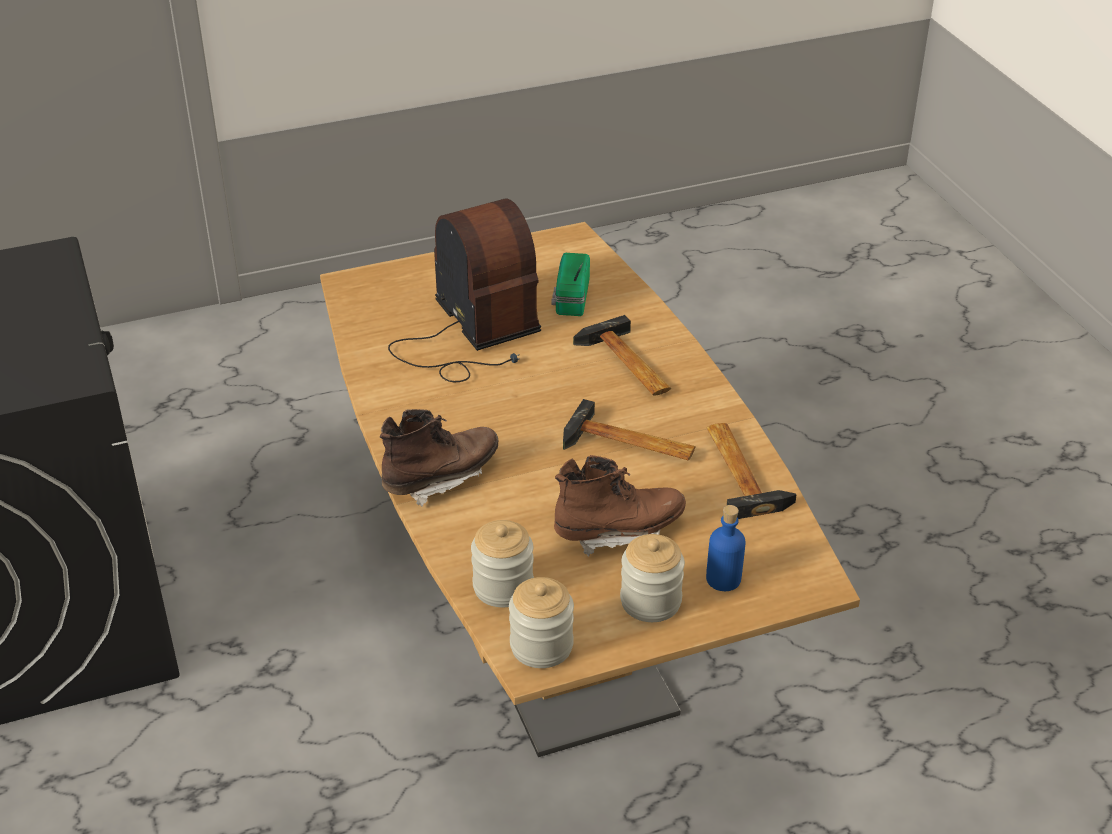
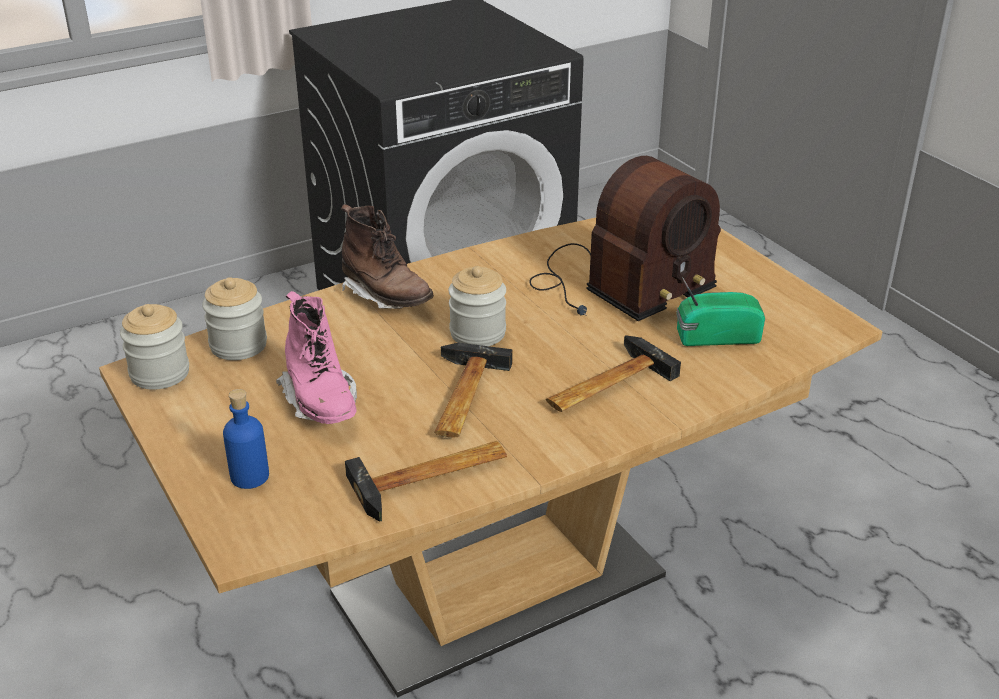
camera: 80 degrees right, 5 degrees down
(618, 531) = (321, 402): brown boot -> pink boot
(650, 601) = (216, 431): jar -> jar (477, 333)

